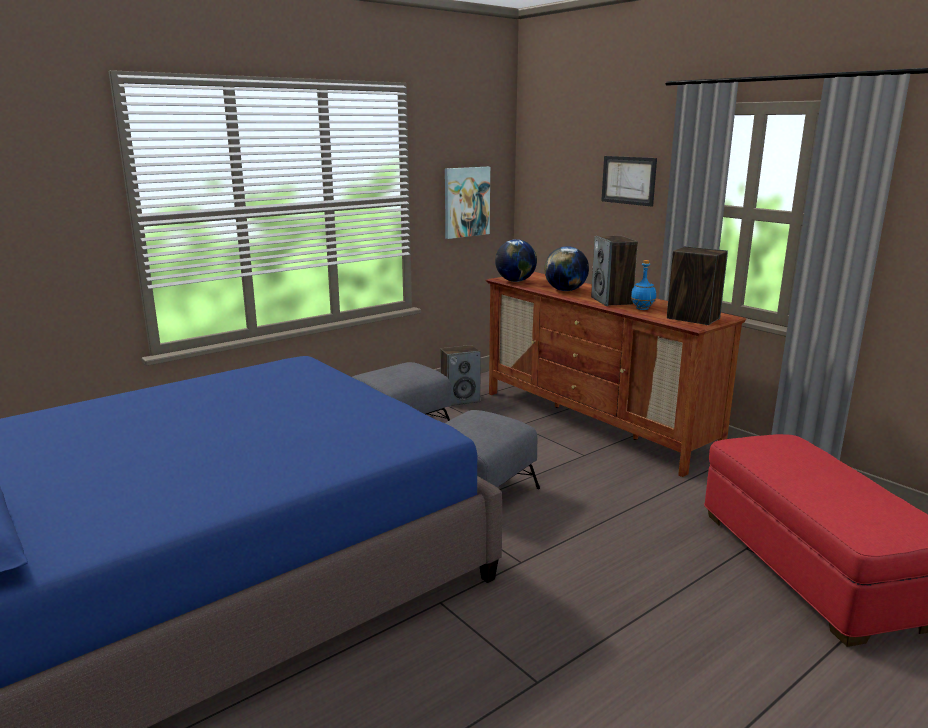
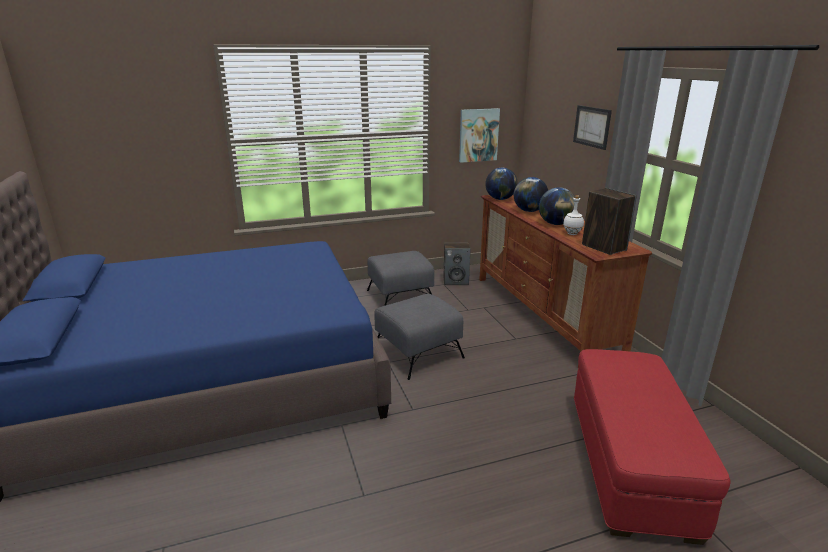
camera: 20 degrees right, 5 degrees up
(612, 301) = (555, 224): speaker -> globe
(642, 309) = (572, 234): blue bottle -> white bottle

